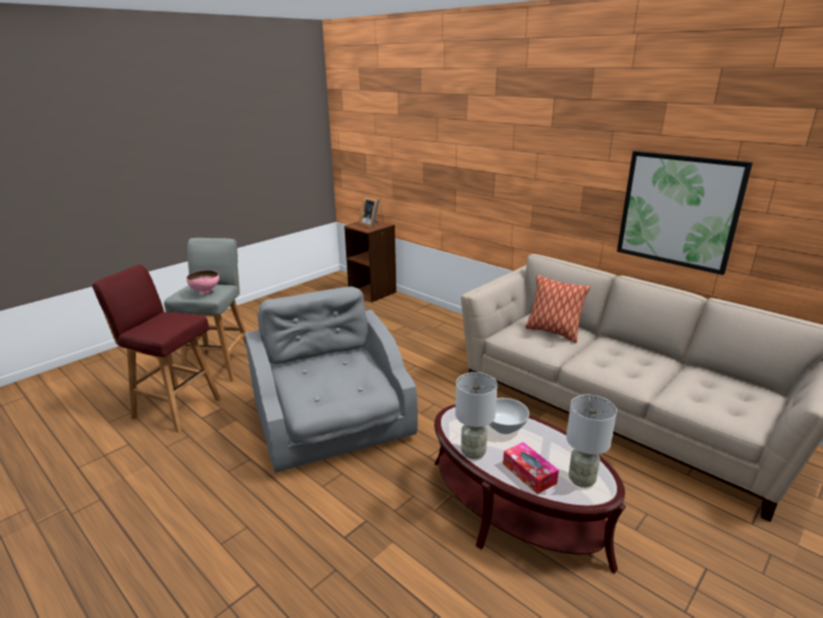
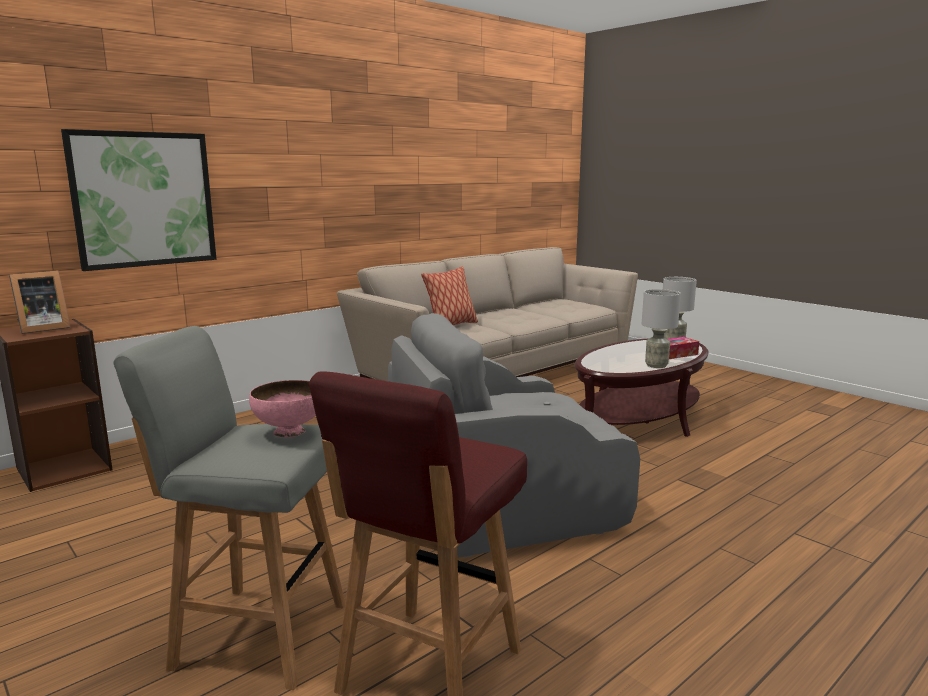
camera: 85 degrees left, 10 degrees down
(504, 427) = (615, 356): white bowl -> none
(678, 211) = (452, 193): picture -> picture (144, 199)

